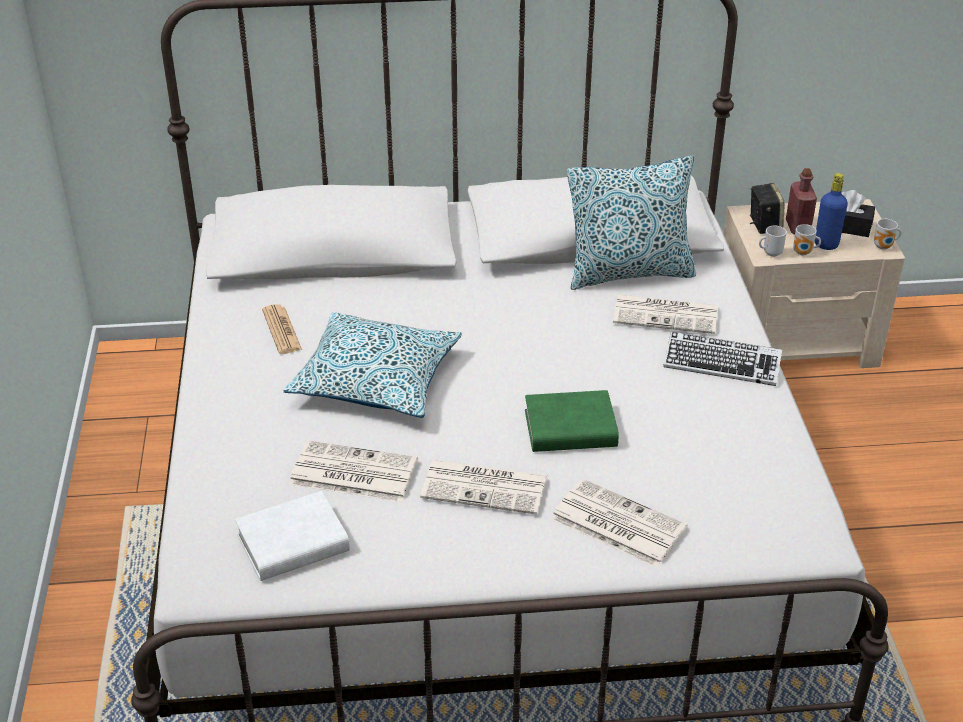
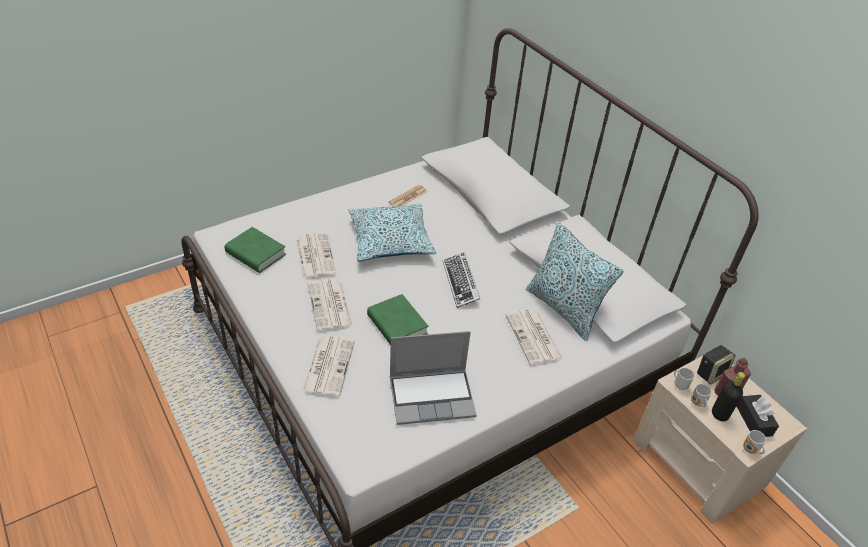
camera: 60 degrees right, 5 degrees up
(293, 544) = (255, 254): white book -> green book
(721, 364) = (503, 376): keyboard -> keyboard (461, 283)
(726, 437) = (432, 396): none -> laptop
(826, 244) = (719, 414): blue bottle -> black bottle

